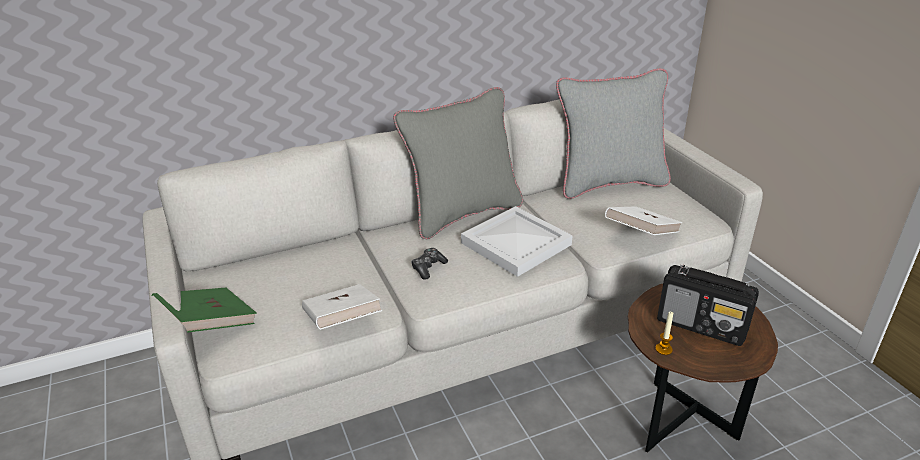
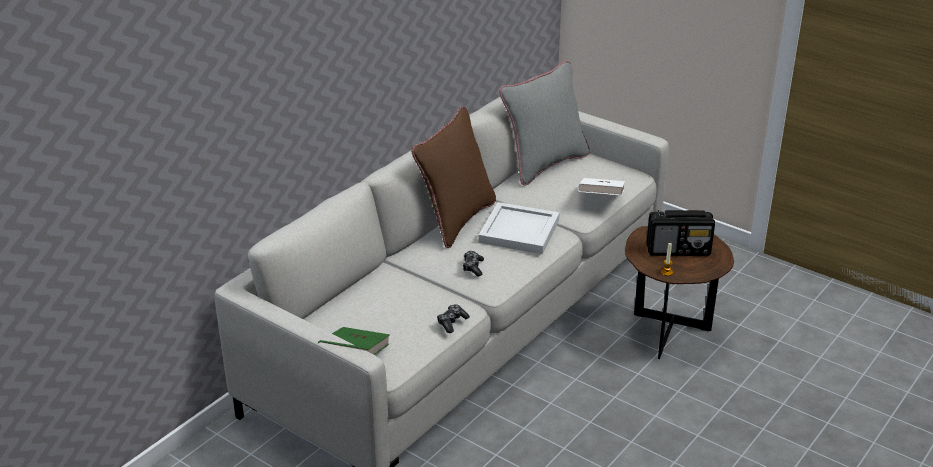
camera: 30 degrees left, 0 degrees up
(342, 322) = (452, 322): white book -> game controller
(463, 213) = (456, 220): grey pillow -> brown pillow

